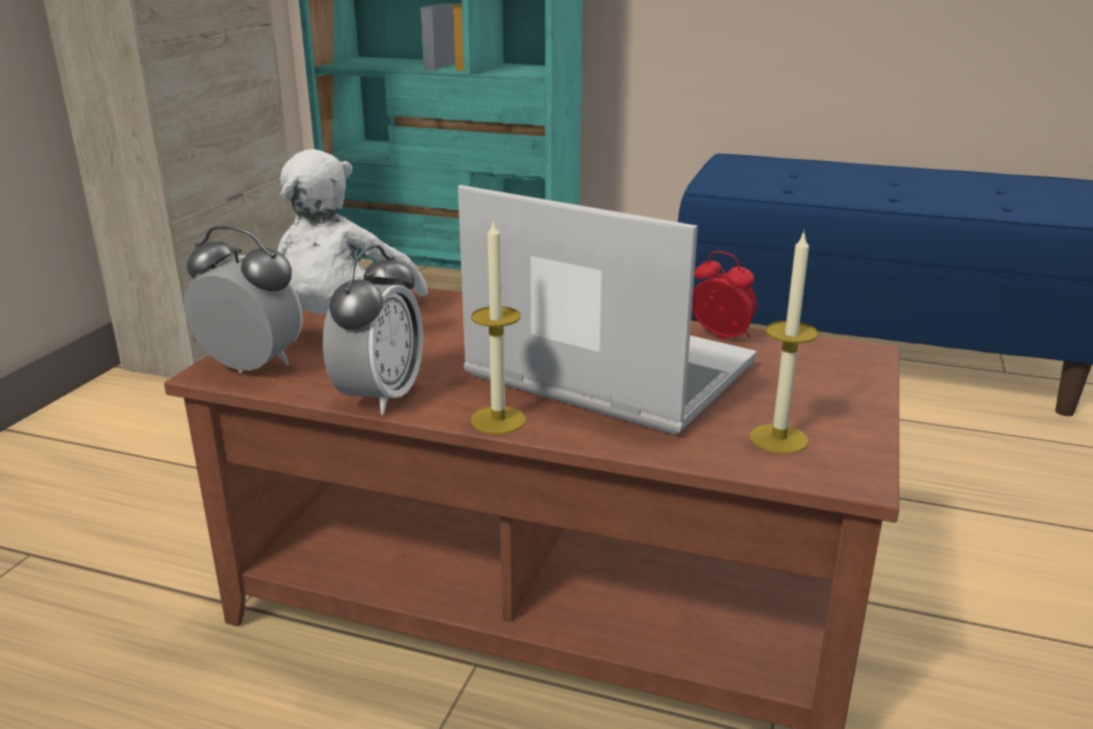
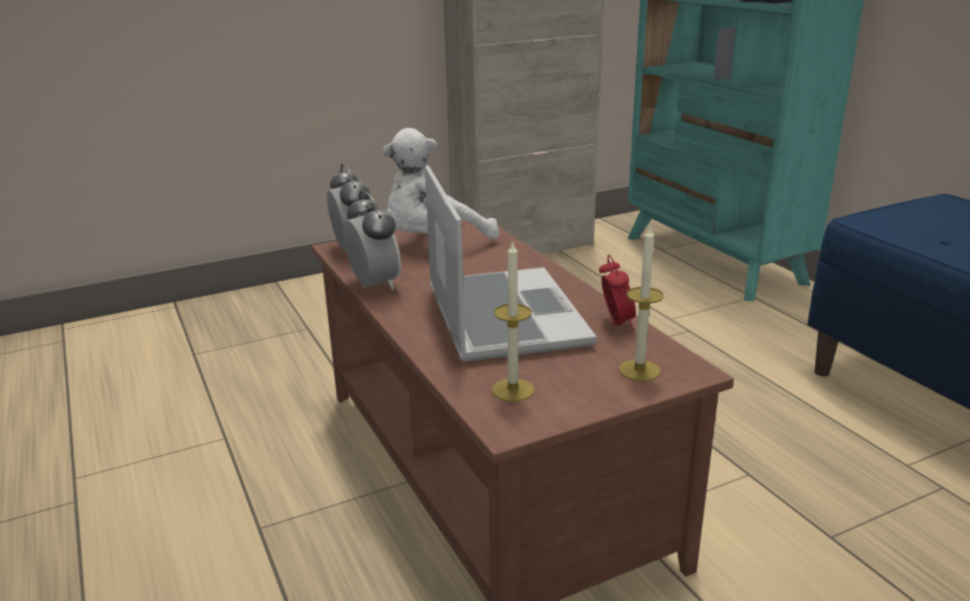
camera: 45 degrees right, 0 degrees up
(380, 397) = (374, 285): alarm clock -> alarm clock turned 90 degrees counterclockwise
(498, 420) = (400, 317): candle -> candle (639, 370)

